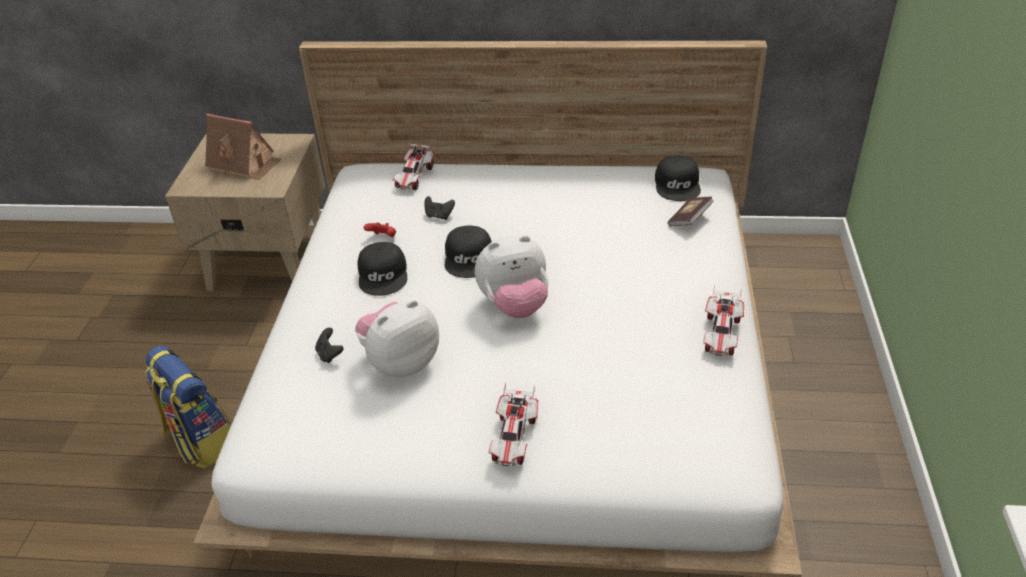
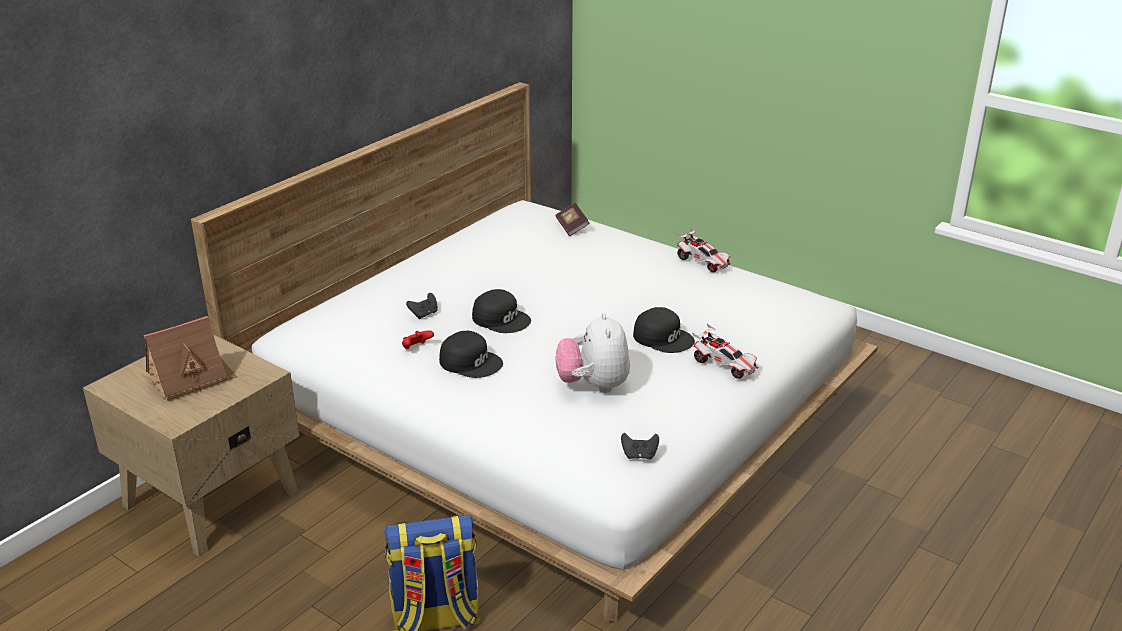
camera: 60 degrees left, 10 degrees down
(330, 354) = (544, 415): black game controller -> black game controller (639, 455)
(414, 177) = (347, 309): toy car -> none
(515, 305) = (584, 319): plush toy -> none
(678, 184) = (526, 216): black cap -> black cap (663, 337)

